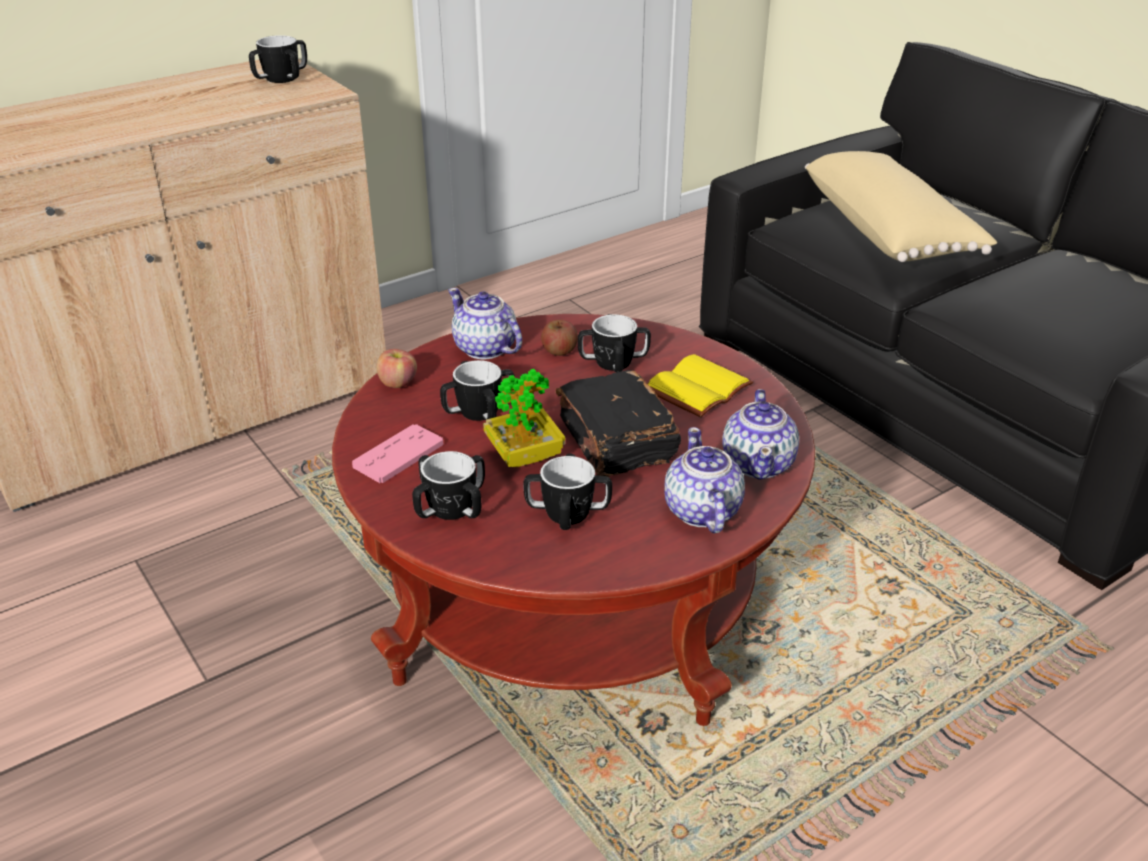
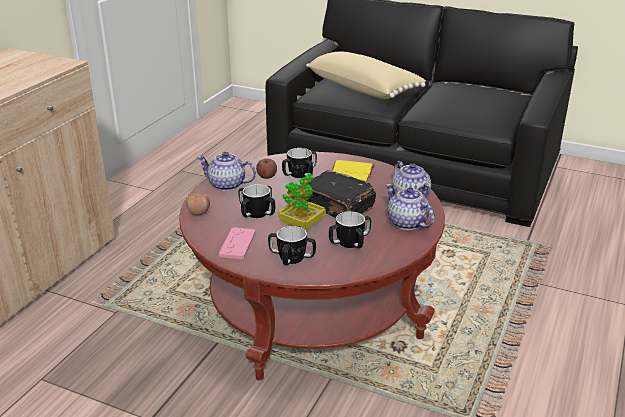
camera: 30 degrees left, 5 degrees down
(281, 79) = (27, 61): mug -> none

